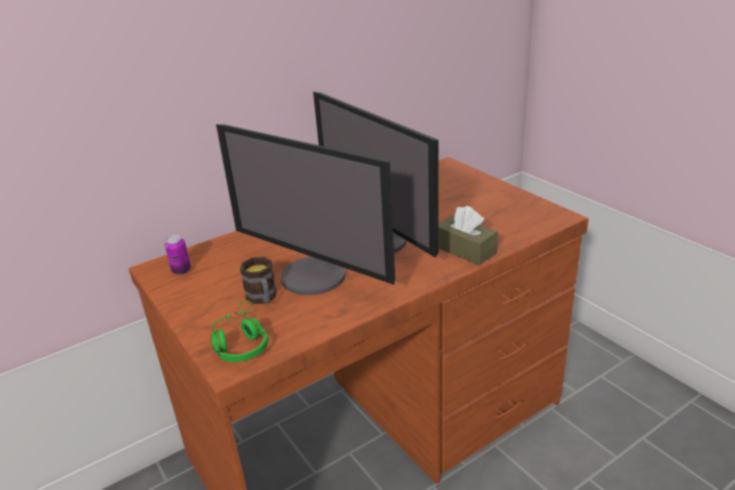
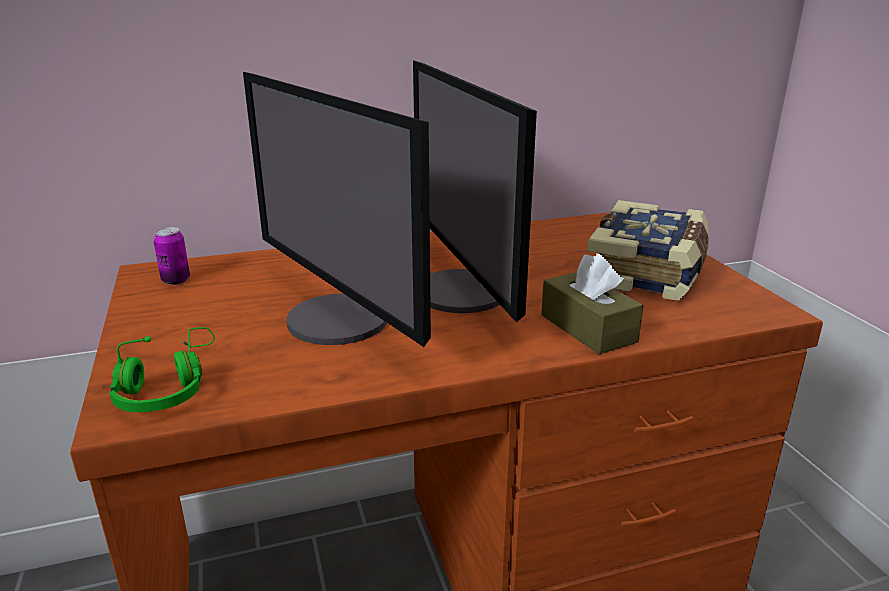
camera: 15 degrees right, 5 degrees down
(263, 298) = (247, 335): mug -> none
(481, 203) = (648, 271): none -> book

